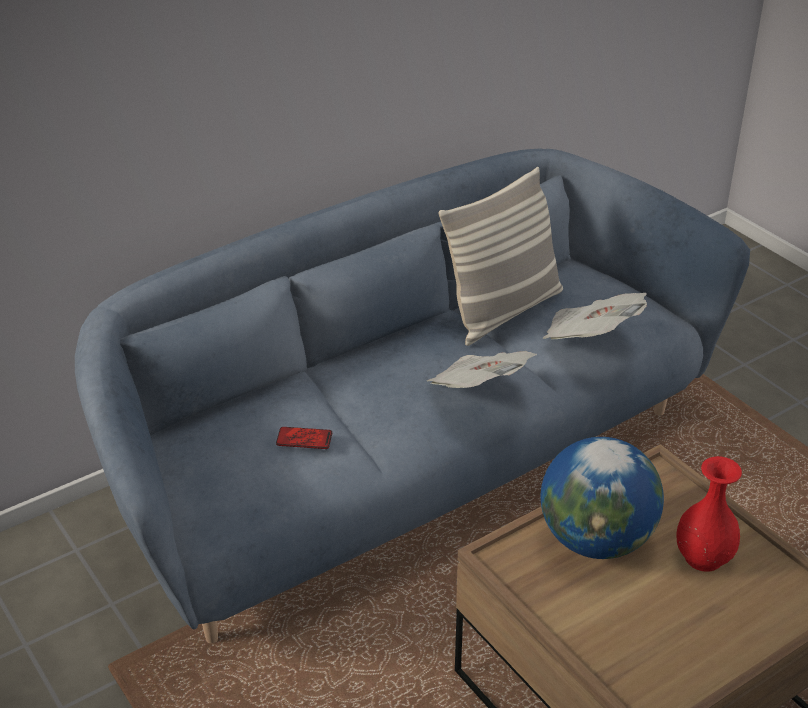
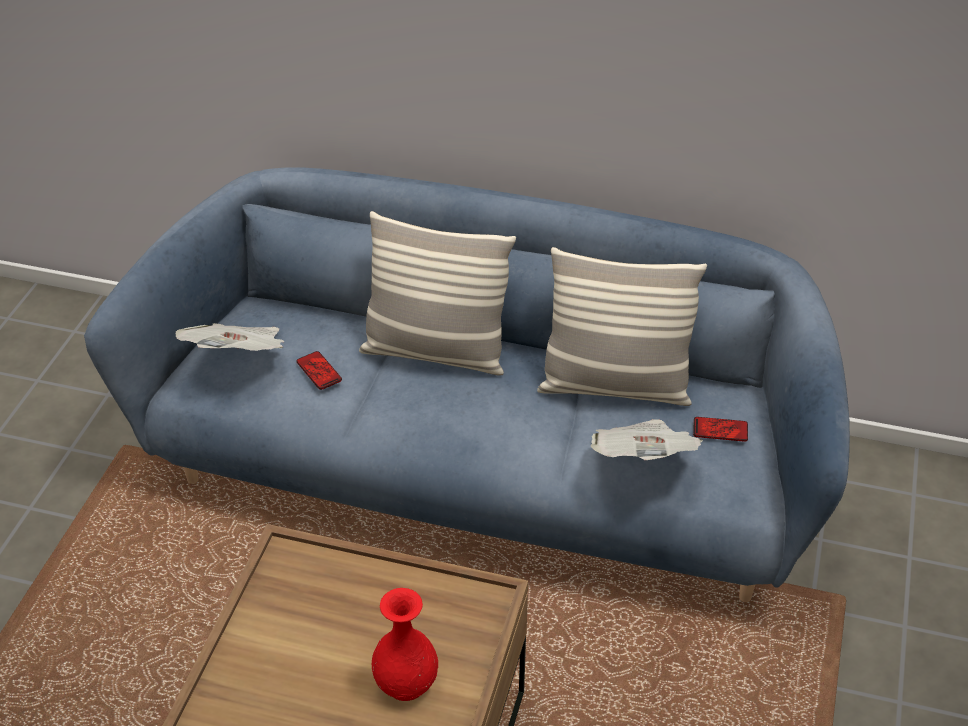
camera: 50 degrees right, 5 degrees up
(362, 370) = (435, 353): none -> pillow
(479, 390) = (486, 432): newspaper -> newspaper (238, 358)
(596, 540) = (361, 602): globe -> none
(597, 292) = (720, 430): none -> phone

